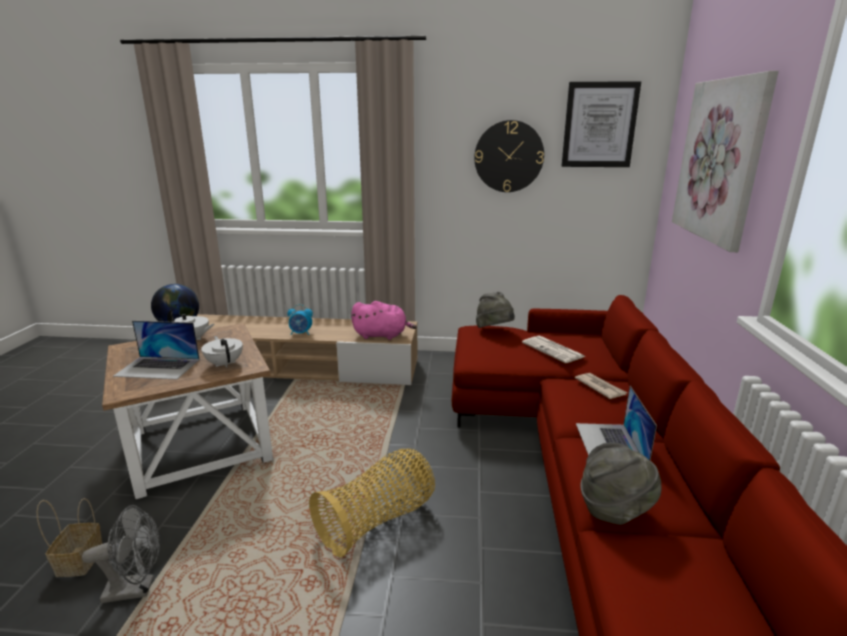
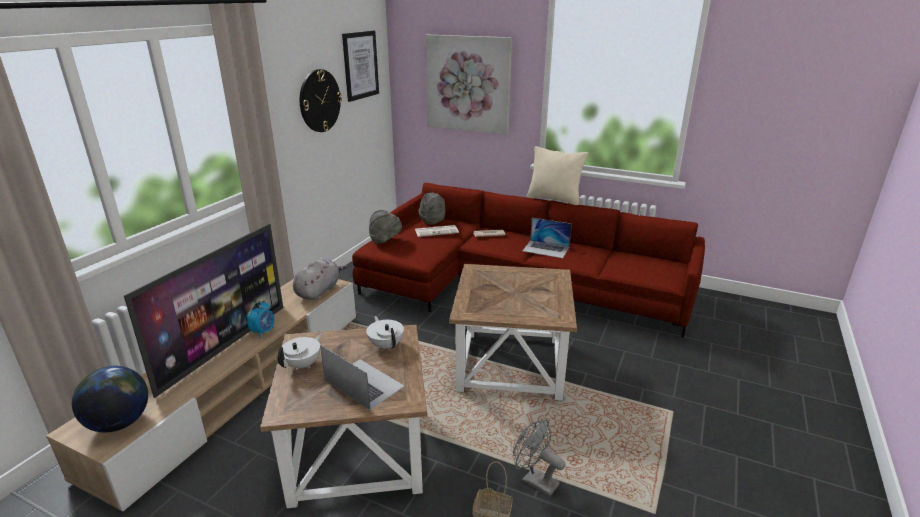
camera: 70 degrees left, 5 degrees up
(137, 588) = (535, 480): grey fan -> grey fan turned 60 degrees counterclockwise
(158, 367) = (364, 383): laptop -> laptop turned 75 degrees counterclockwise
(225, 364) = (386, 345): white teapot -> white teapot turned 75 degrees clockwise
(275, 327) = (224, 346): none -> television
(378, 521) = (512, 363): basket -> brown side table
(382, 335) = (319, 291): pink plush toy -> grey plush toy
(615, 509) = (593, 262): grey hat -> grey hat (432, 220)
(713, 384) = (554, 199): none -> beige pillow

